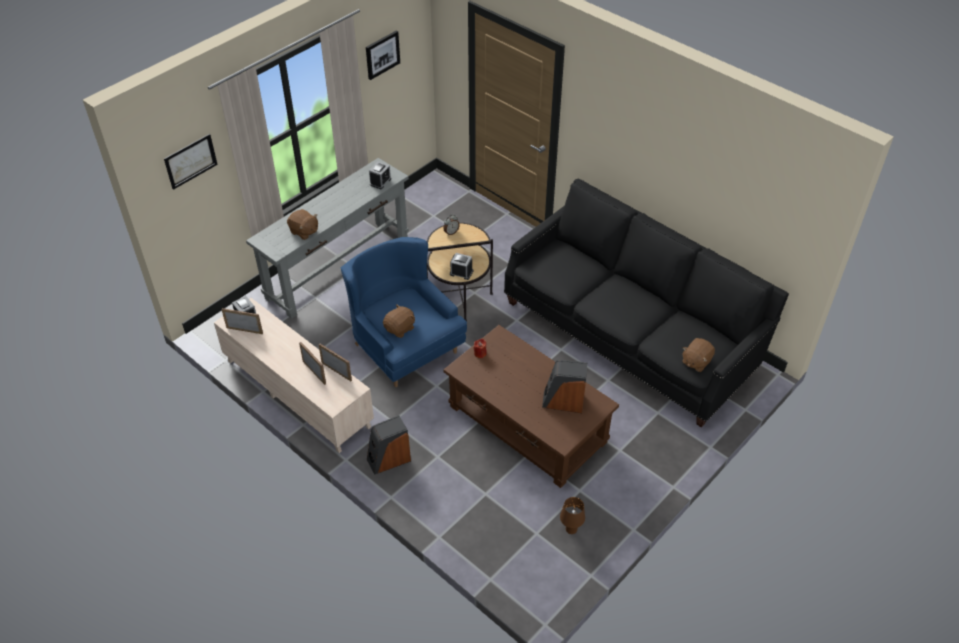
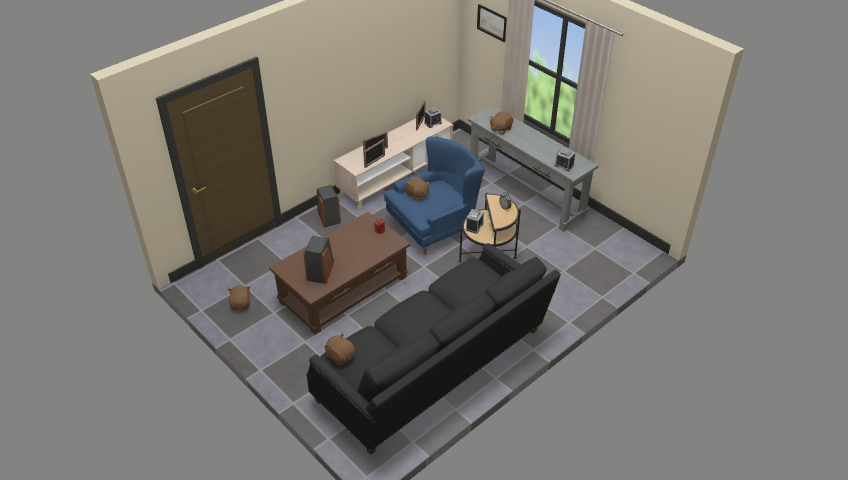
camera: 95 degrees right, 5 degrees down
(382, 54) = (644, 98): picture -> none
(571, 530) = (241, 304): brown table lamp -> brown plush toy

